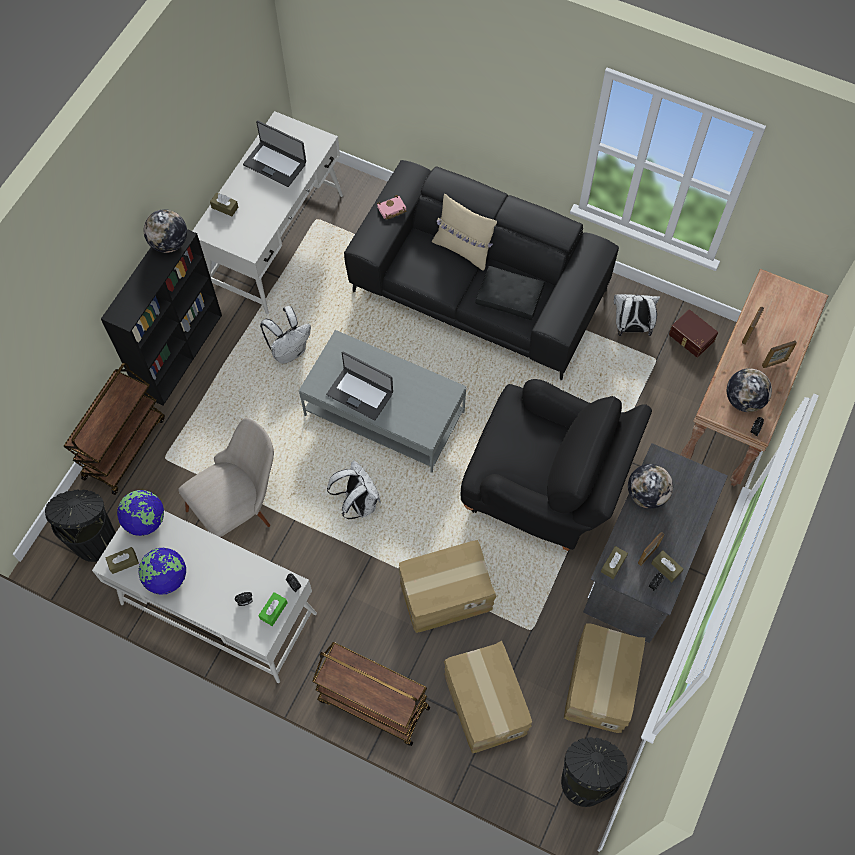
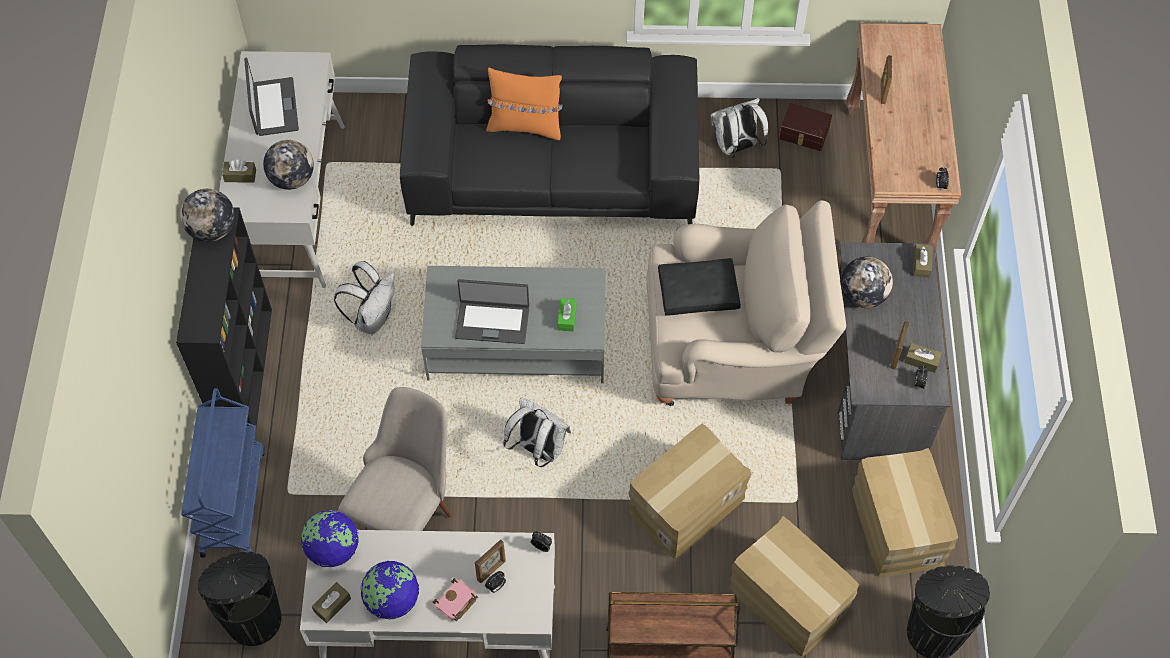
camera: 25 degrees left, 5 degrees down
(124, 447) = (233, 501): brown cart -> blue cart
(273, 610) = (533, 582): green tissue box -> green tissue box (567, 318)
(275, 163) = (273, 107): laptop -> laptop turned 105 degrees counterclockwise
(391, 210) = (430, 110): pink book -> pink book (456, 602)
(463, 249) = (525, 126): beige pillow -> orange pillow
(510, 296) = (603, 156): black pillow -> black pillow (698, 291)
(545, 488) = (733, 349): black armchair -> beige armchair
(613, 564) = (866, 380): brown tissue box -> brown tissue box (921, 264)
(743, 400) = (913, 159): globe -> globe (292, 179)
(774, 363) = (924, 110): picture frame -> picture frame (491, 570)

